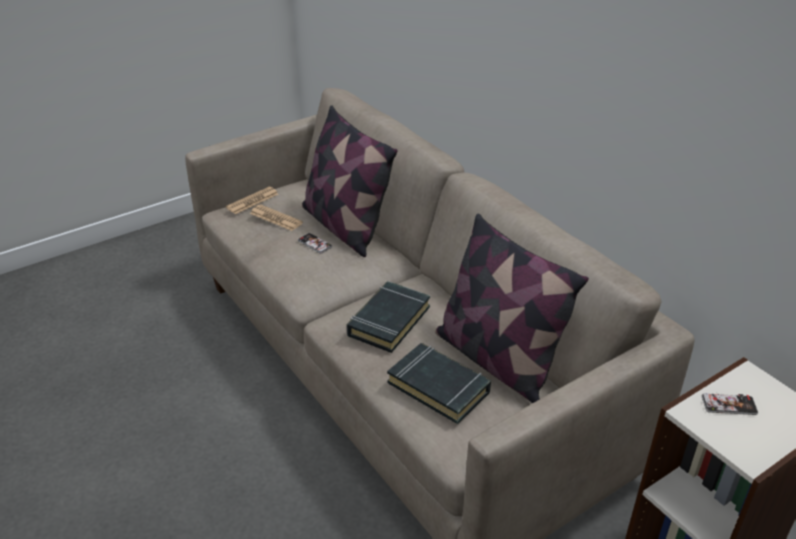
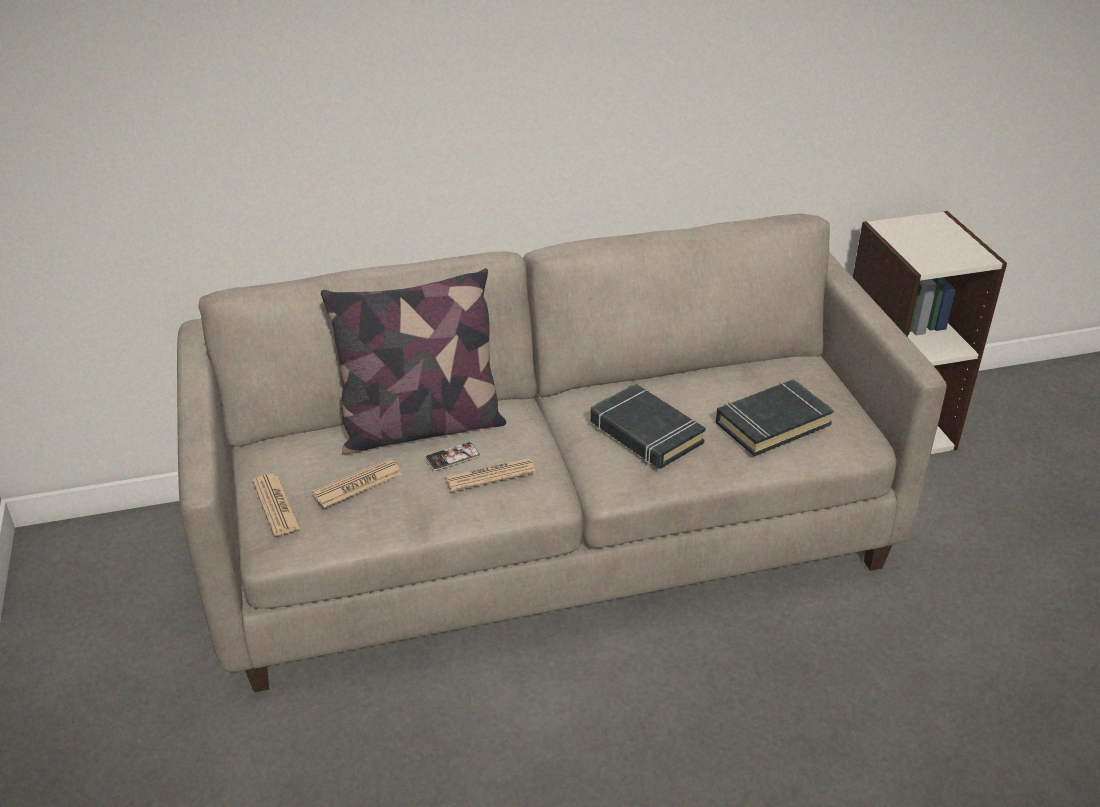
camera: 70 degrees left, 0 degrees up
(303, 262) = (490, 475): none -> newspaper
(496, 359) = (739, 378): pillow -> none
(729, 405) = (920, 246): phone -> none

